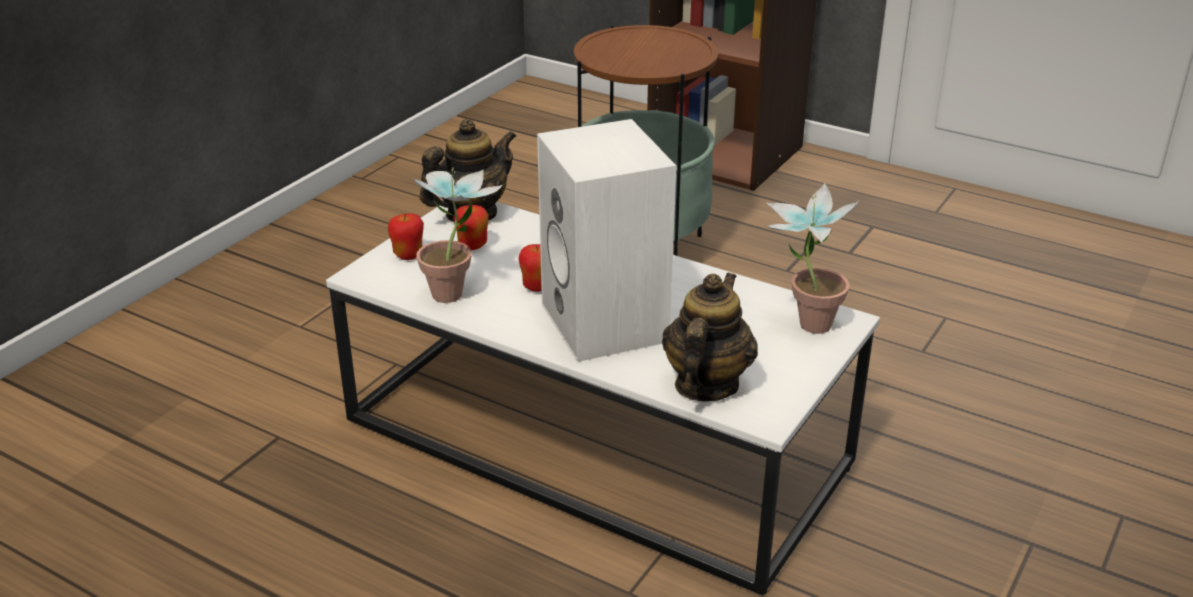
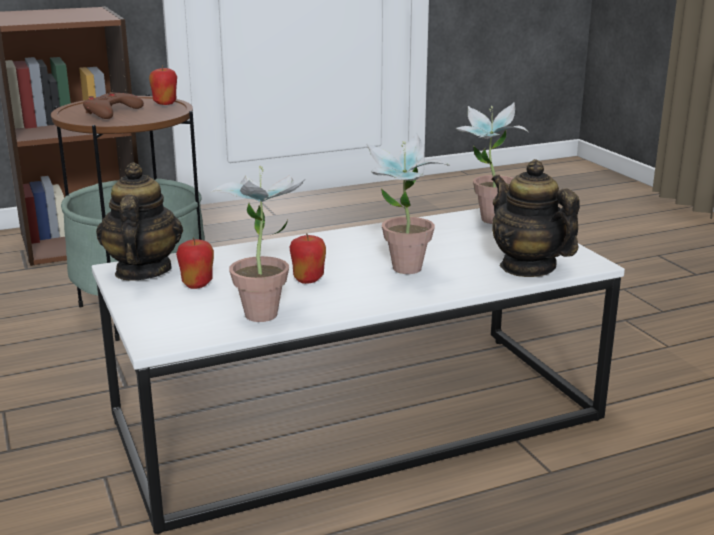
camera: 55 degrees left, 10 degrees down
(408, 255) = (162, 312): apple -> apple (165, 103)
(608, 324) = (402, 272): white speaker -> potted plant
(629, 49) = (111, 112): none -> brown game controller

